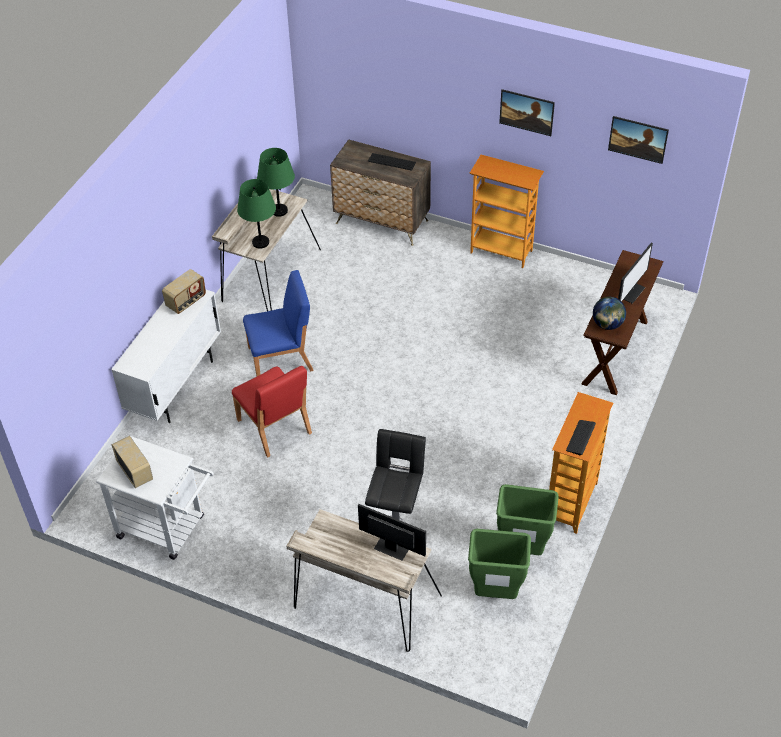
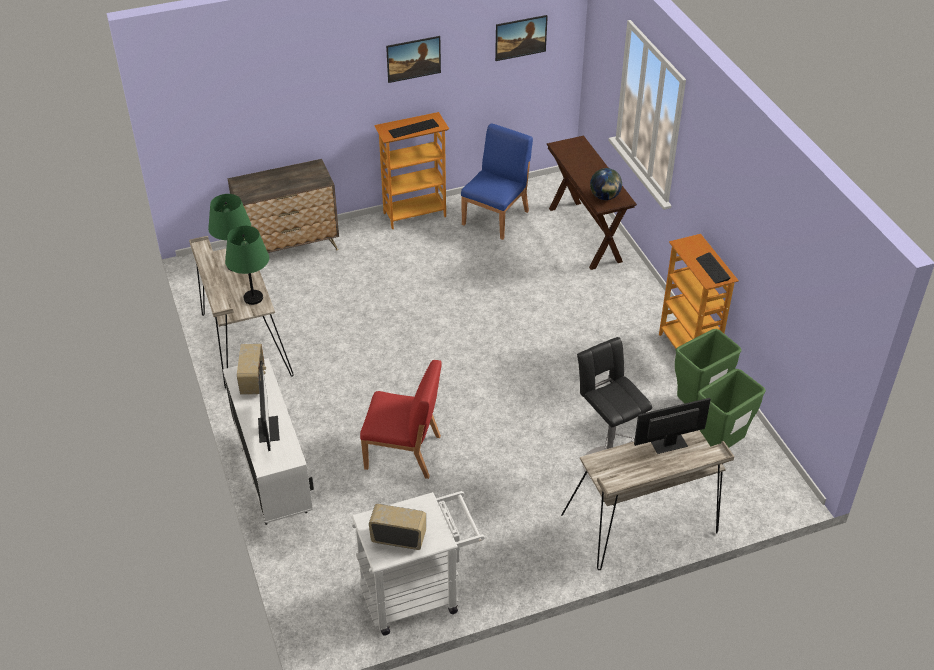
camera: 45 degrees left, 5 degrees down
(281, 359) = (340, 398): blue chair -> blue chair (496, 217)
(391, 162) = (289, 175): keyboard -> keyboard (413, 128)
(631, 291) = (590, 166): monitor -> monitor (267, 429)

